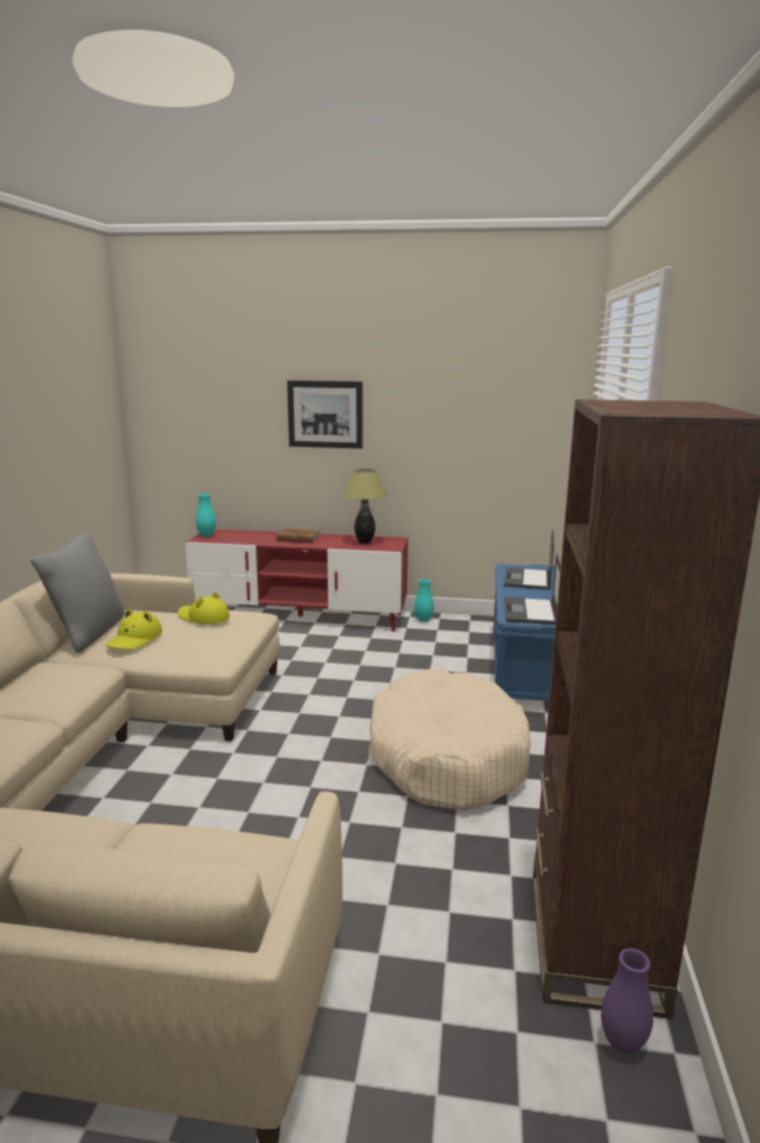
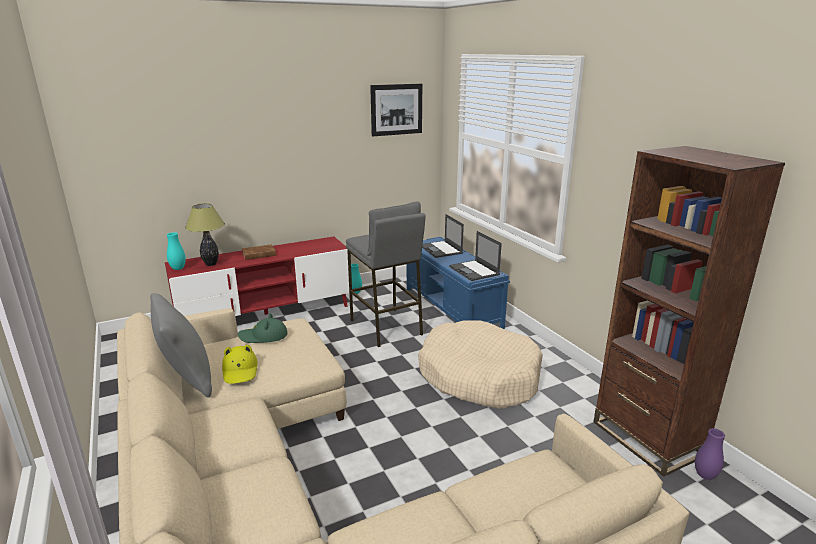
camera: 35 degrees left, 5 degrees up
(203, 617) = (263, 336): yellow hat -> green hat
(325, 414) = (261, 151): picture -> picture (396, 109)
(364, 542) = (312, 246): table lamp -> table lamp (211, 264)
(408, 666) = (386, 327): none -> grey stool

